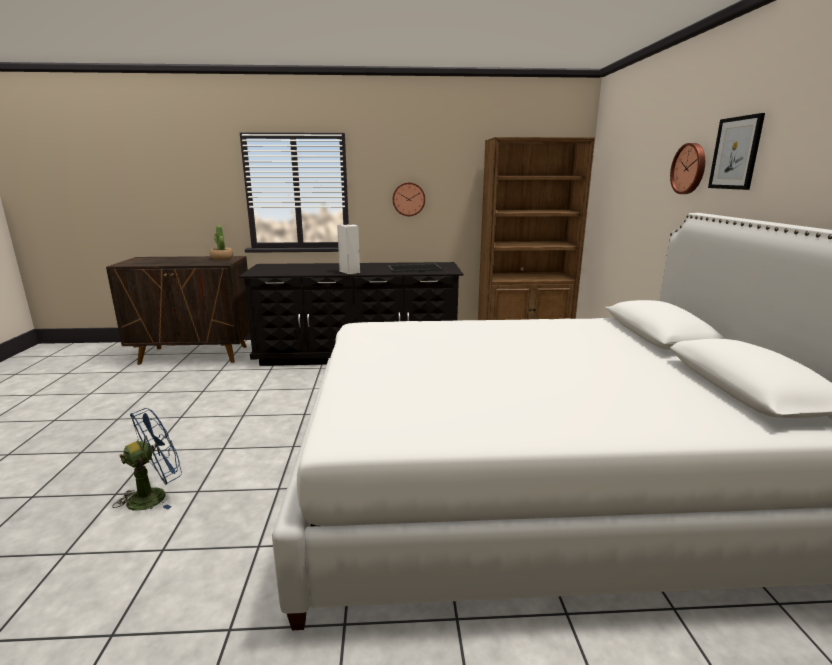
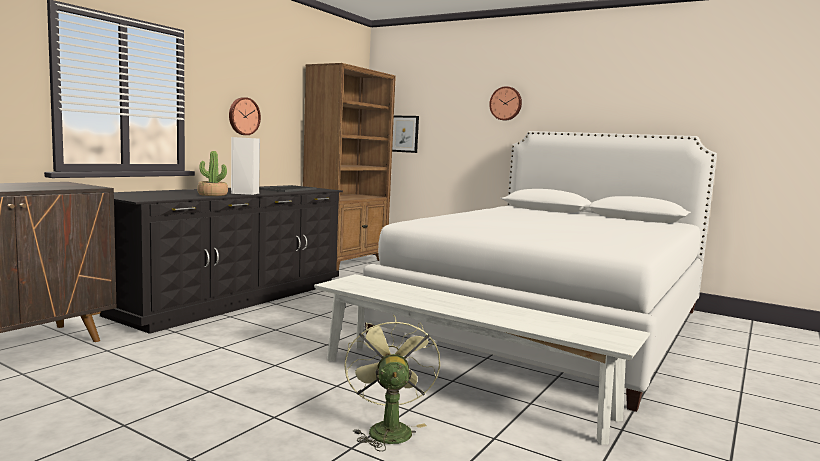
camera: 55 degrees left, 10 degrees down
(155, 495) = (387, 428): blue fan -> green fan
(221, 258) = (49, 183): potted plant -> potted plant (212, 195)
(267, 497) = (460, 387): none -> white bench
(735, 153) = (549, 94): picture -> picture (404, 134)

